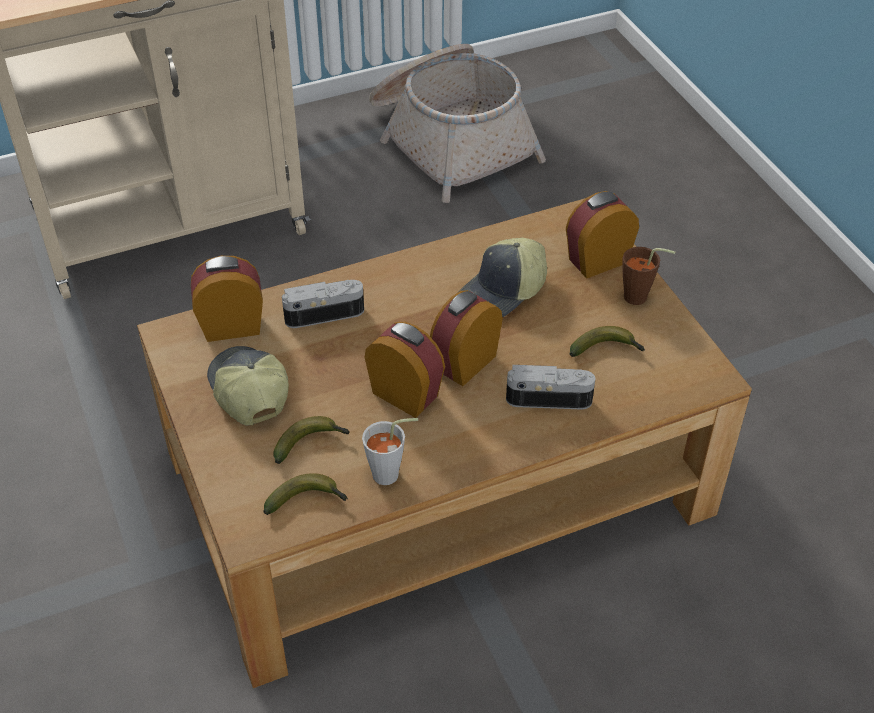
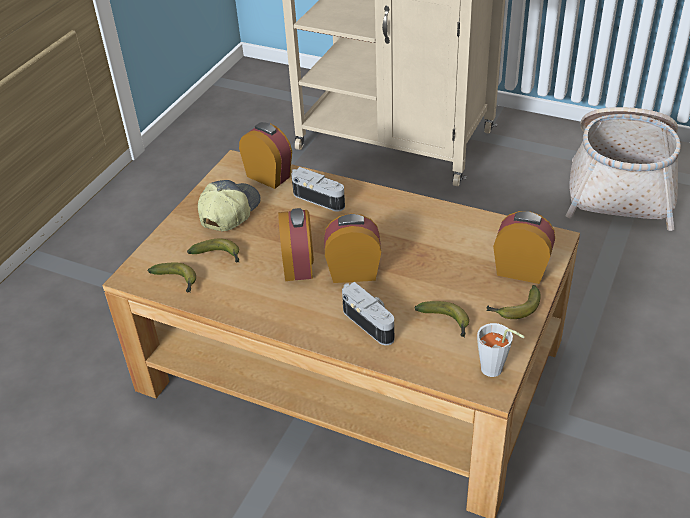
camera: 50 degrees right, 5 degrees down
(392, 474) = (231, 299): grey cup -> grey cup (495, 371)
(503, 292) = (433, 250): cap -> none
(640, 298) = (515, 309): brown cup -> banana

